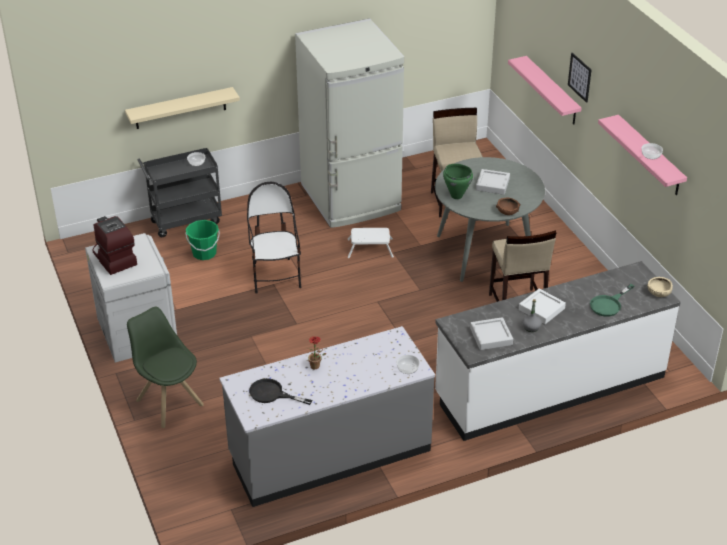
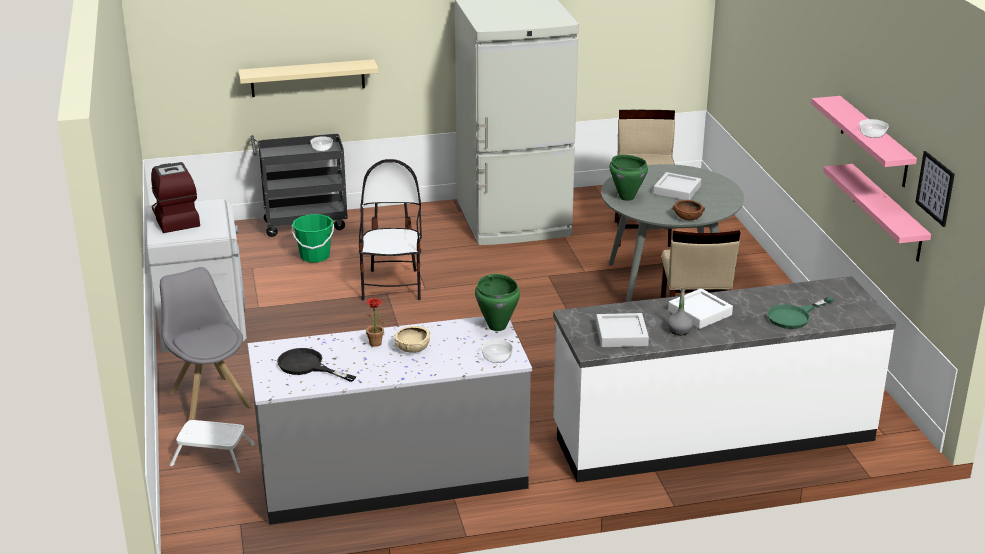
camera: 10 degrees right, 10 degrees down
(169, 403) = (209, 400): green chair -> grey chair
(370, 248) = (520, 268): white step ladder -> white step ladder (213, 454)
(399, 339) = (497, 326): none -> green cooking pot
(552, 91) = (769, 89): pink shelf -> pink shelf (887, 213)
(580, 77) = (799, 60): picture -> picture (935, 188)
(659, 293) = (867, 310): beige bowl -> beige bowl (413, 348)

